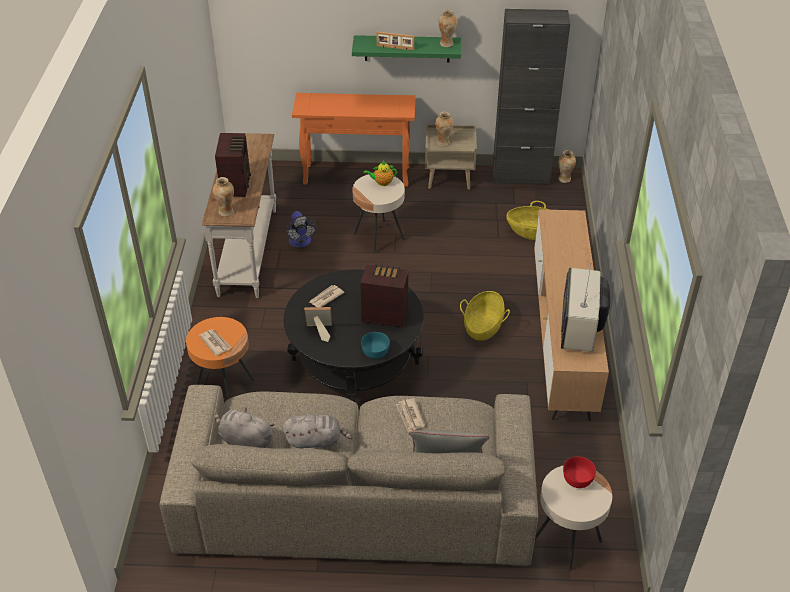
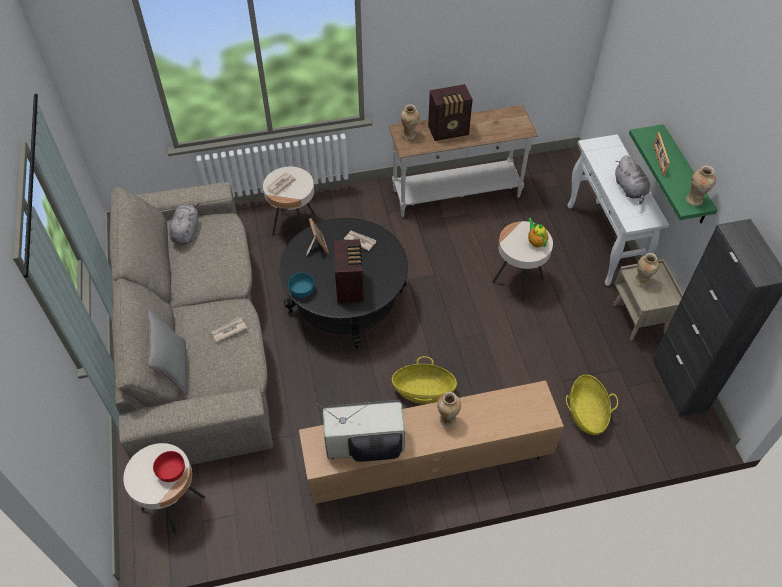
camera: 75 degrees right, 10 degrees up
(225, 387) = (294, 225): orange side table -> beige side table
(301, 242) = (484, 226): fan -> none
(315, 441) = (191, 274): grey plush toy -> grey plush toy (630, 189)
(357, 175) = (603, 242): orange console table -> white console table
(564, 179) = (698, 430): vase -> vase (447, 419)

